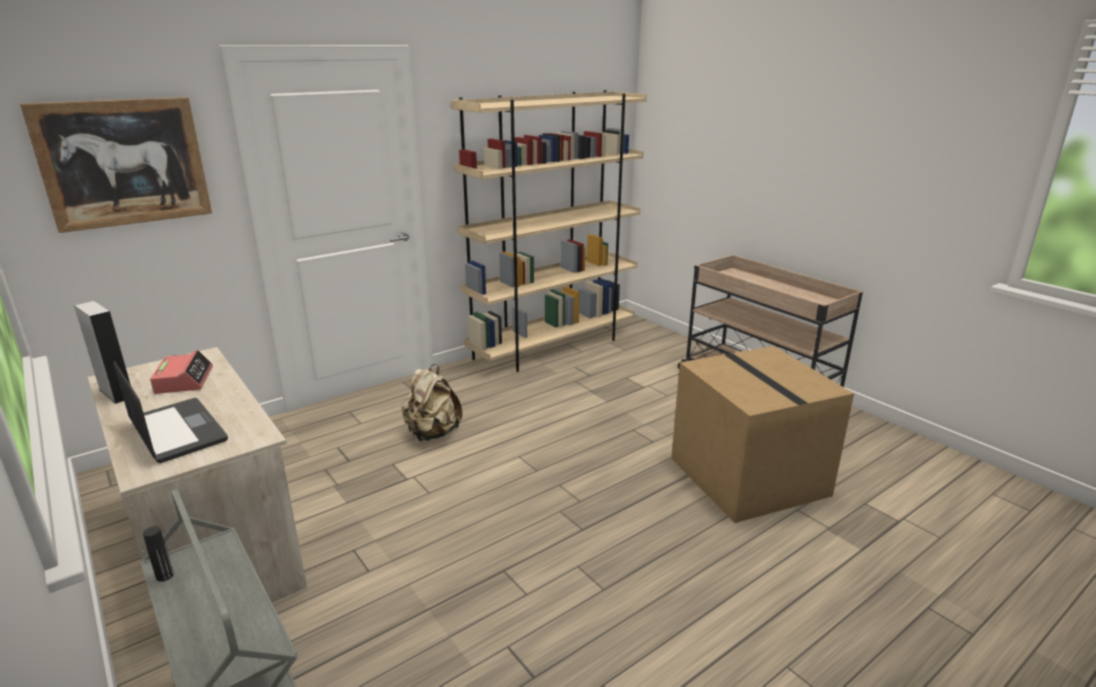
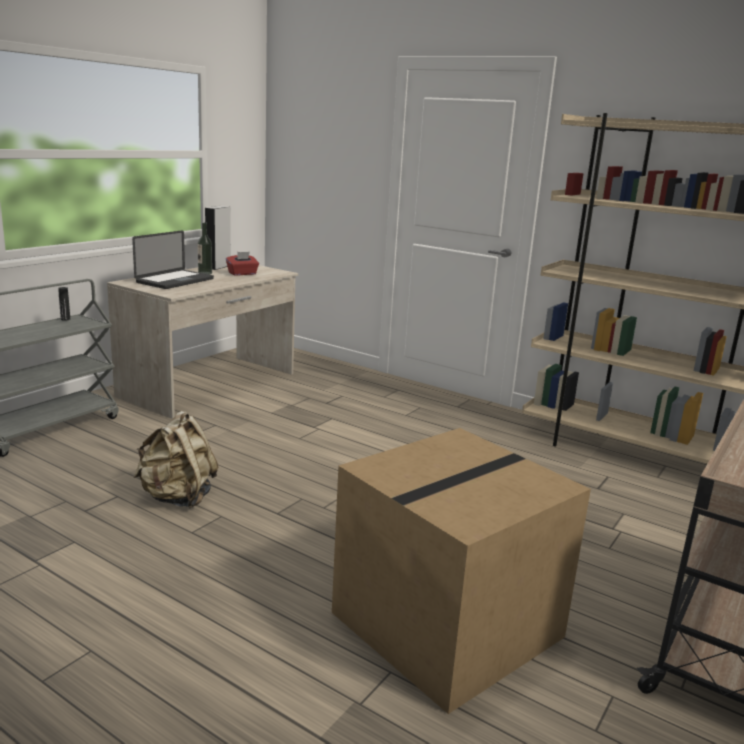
camera: 70 degrees right, 5 degrees down
(124, 163) = (328, 138): picture -> none
(149, 406) = (205, 273): none -> bottle
(184, 380) = (242, 274): alarm clock -> red tissue box
(432, 434) = (390, 425): beige backpack -> beige backpack (178, 498)

